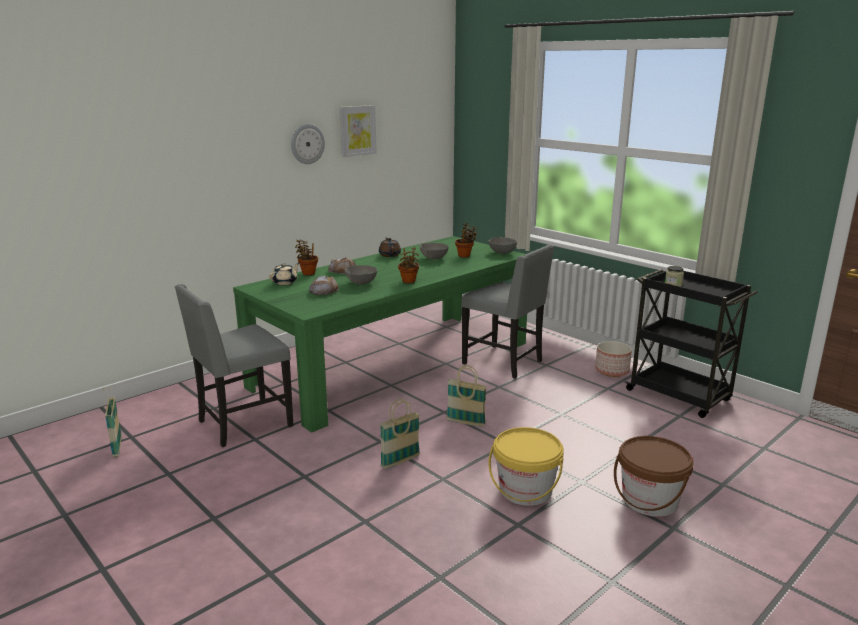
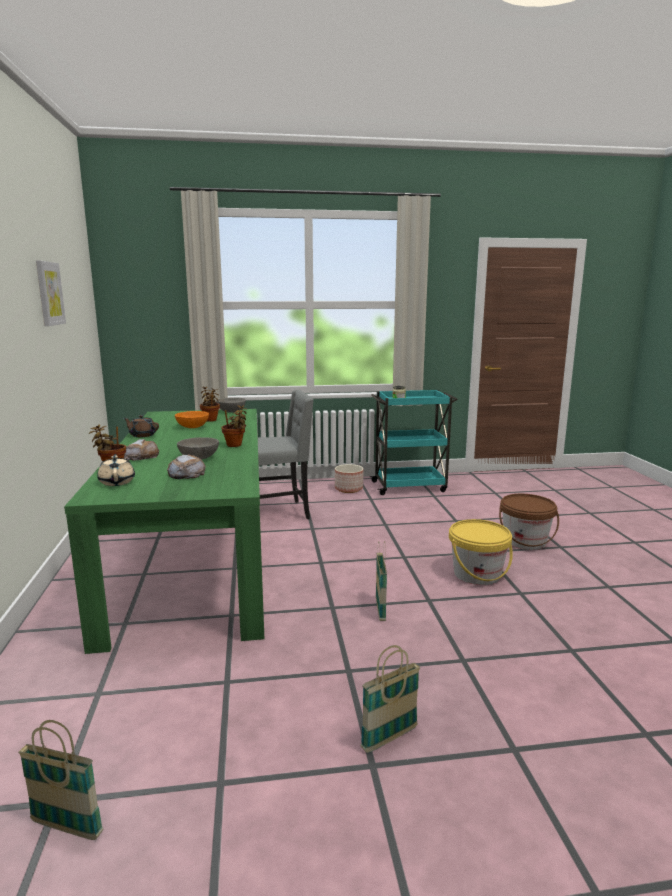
camera: 55 degrees left, 5 degrees down
(243, 424) = (178, 680): grey chair -> none
(307, 144) = (21, 306): wall clock -> none
(434, 258) = (193, 427): grey bowl -> orange bowl
(465, 423) = (351, 560): basket -> basket (389, 738)
(680, 396) = (410, 486): black cart -> turquoise cart

